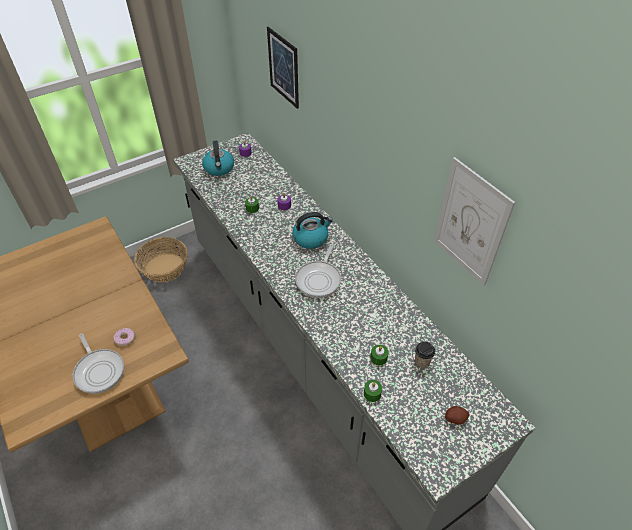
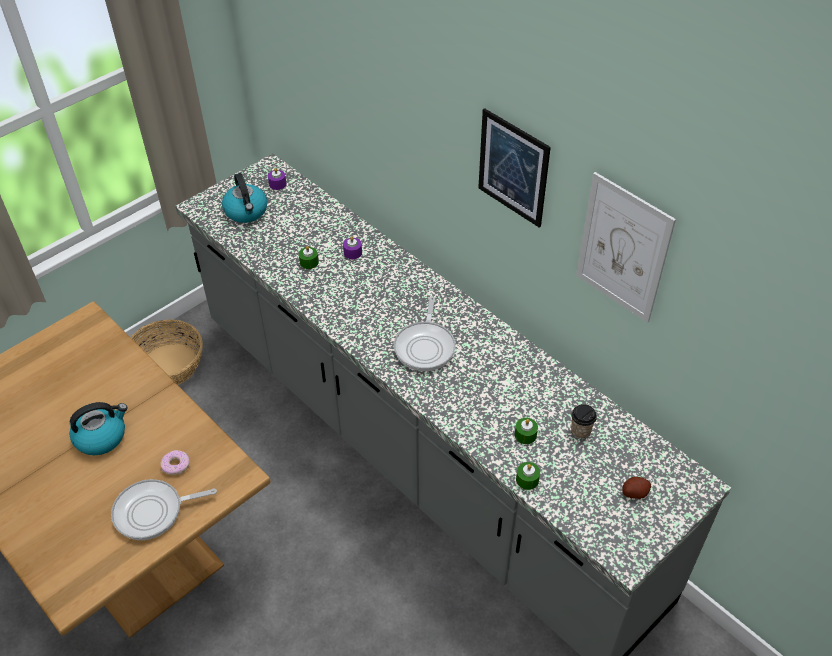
camera: 10 degrees left, 0 degrees up
(99, 370) = (153, 512): frying pan -> frying pan turned 120 degrees clockwise
(283, 68) = (333, 66): picture -> picture (513, 168)
(311, 238) = (400, 293): kettle -> kettle (101, 437)

